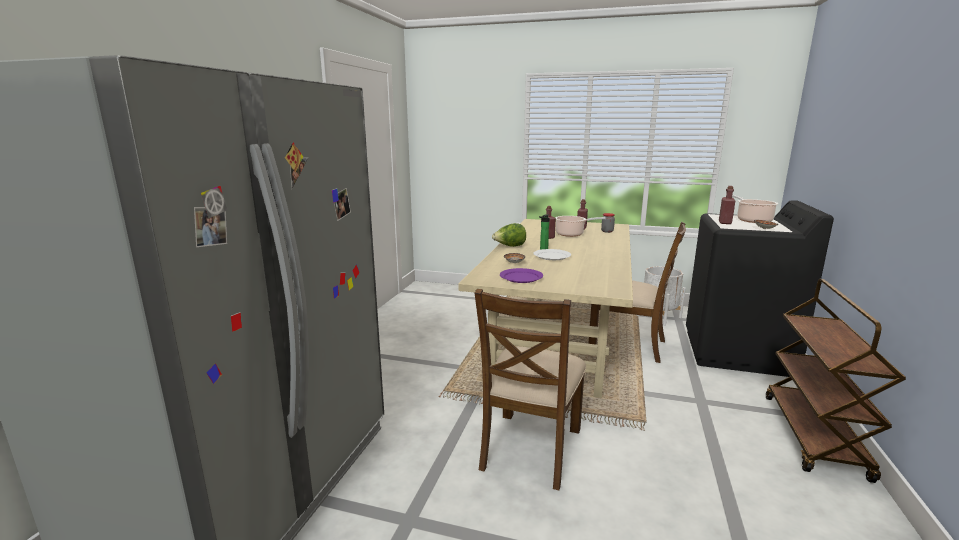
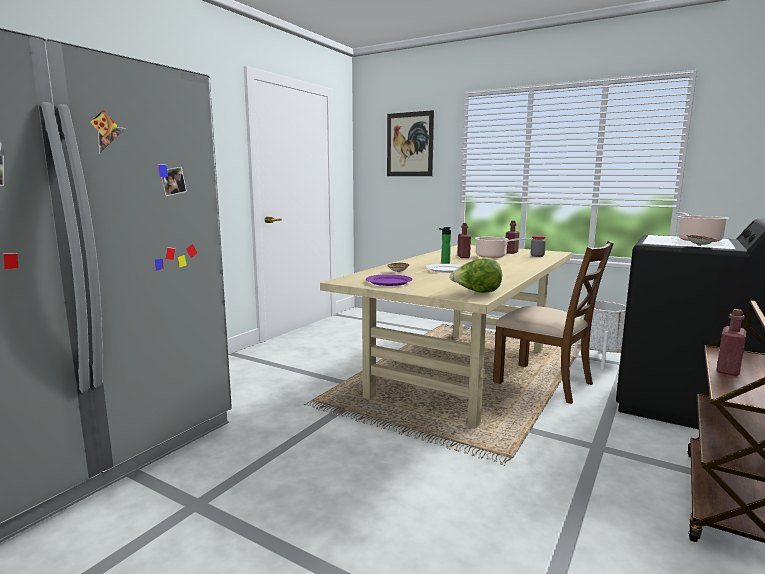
camera: 15 degrees right, 5 degrees down
(470, 122) = (409, 144): none -> picture
(510, 246) = (412, 261): lettuce -> lettuce (477, 292)
(530, 448) = (363, 462): brown chair -> none
(725, 222) = (656, 240): red bottle -> red bottle (728, 370)

